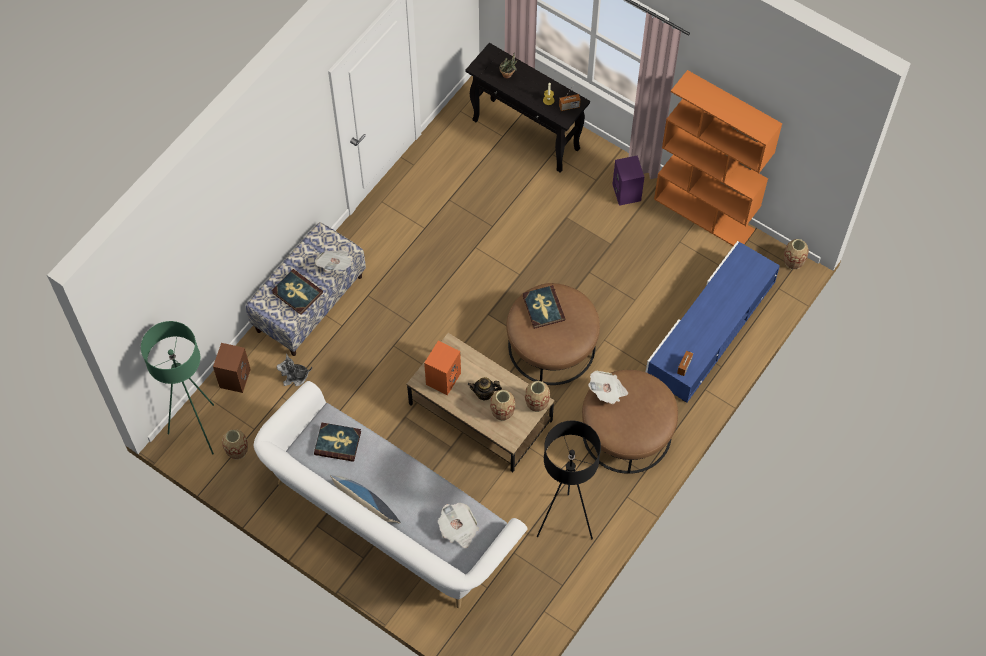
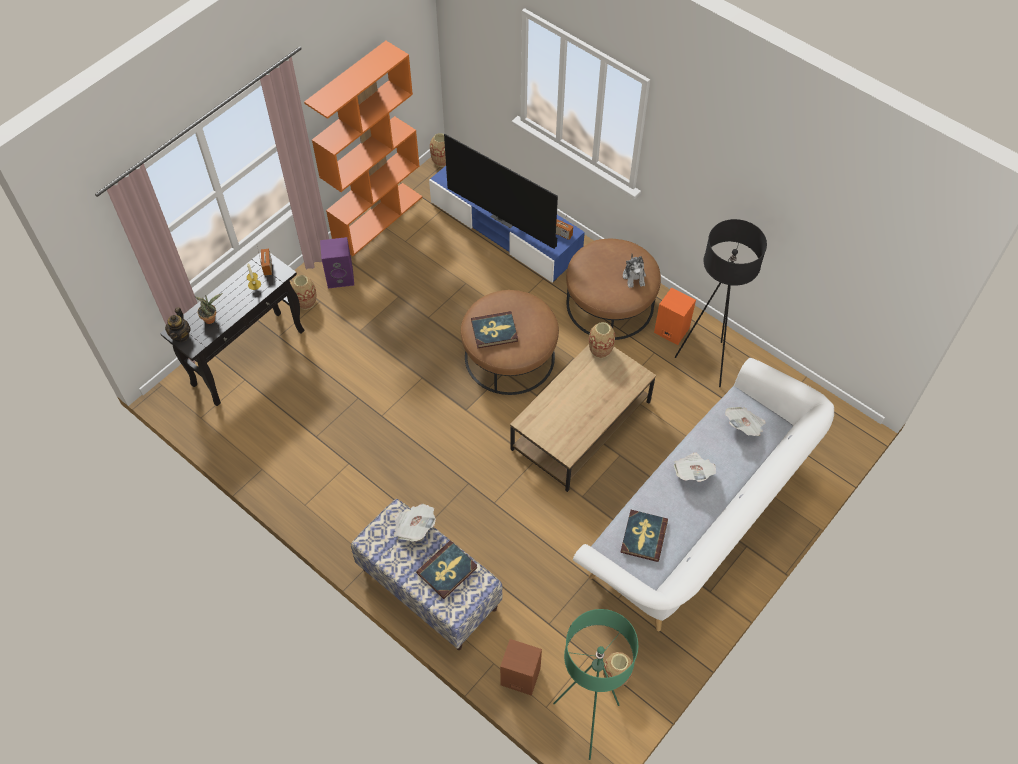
camera: 85 degrees left, 5 degrees down
(295, 376) = (524, 608): plush toy -> plush toy (634, 277)
(366, 506) = (719, 512): pillow -> none
(443, 378) = (565, 432): orange speaker -> orange speaker (670, 330)
(484, 393) = (586, 395): teapot -> teapot (181, 335)
(502, 412) = (609, 381): vase -> vase (306, 302)
(607, 392) = (595, 286): newspaper -> newspaper (693, 472)
(698, 313) = (505, 217): none -> television

